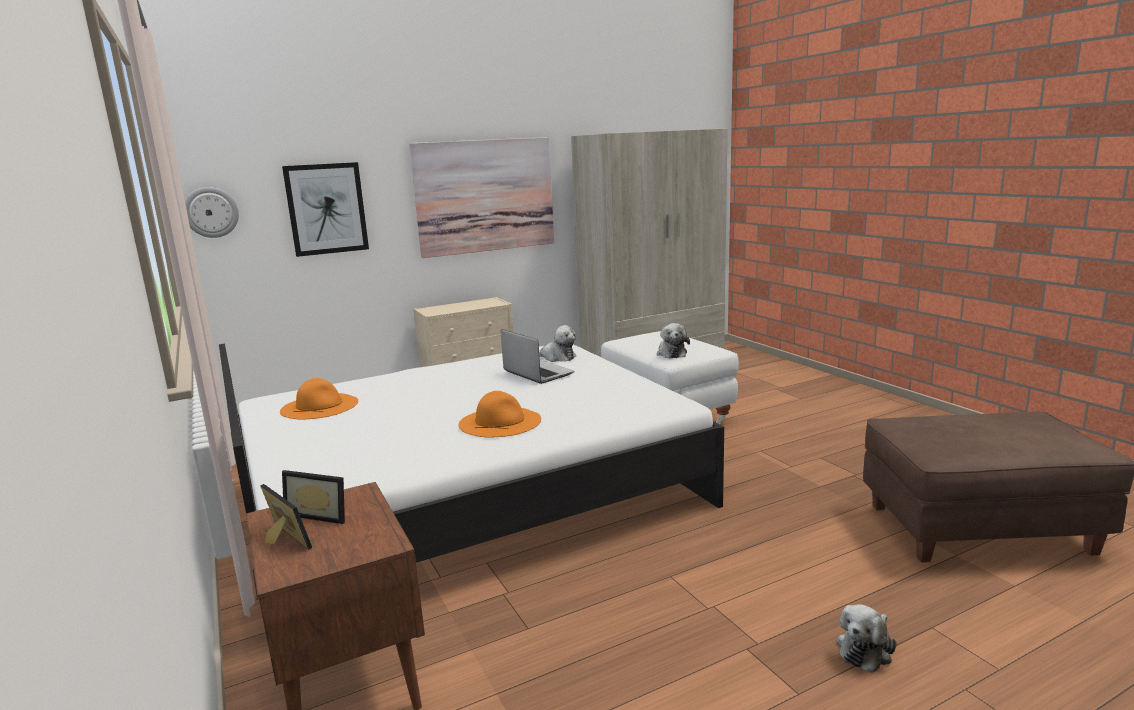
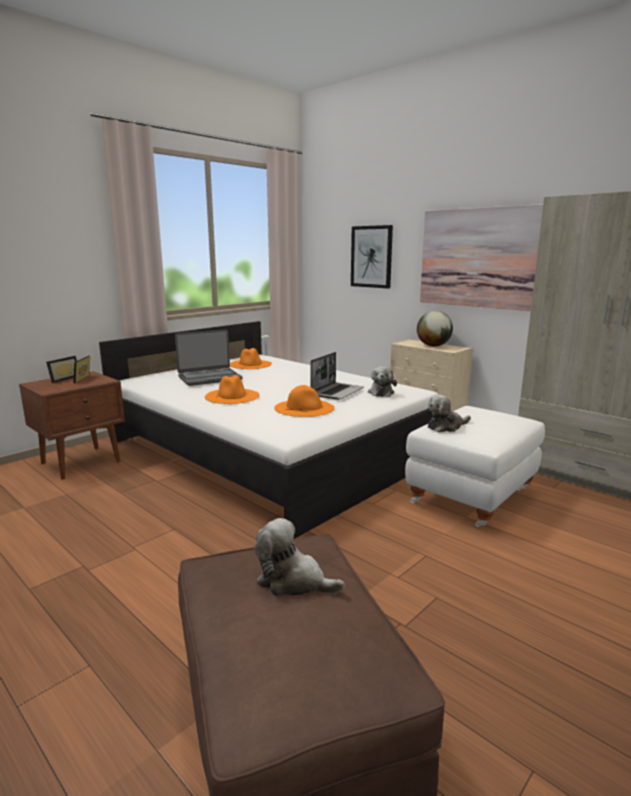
camera: 70 degrees right, 0 degrees up
(211, 212) = (320, 252): wall clock -> none
(384, 431) = (209, 378): none -> laptop
(466, 305) = (433, 346): none -> globe
(588, 390) = (304, 408): none -> orange hat
(866, 649) = (68, 622): plush toy -> plush toy (293, 581)

